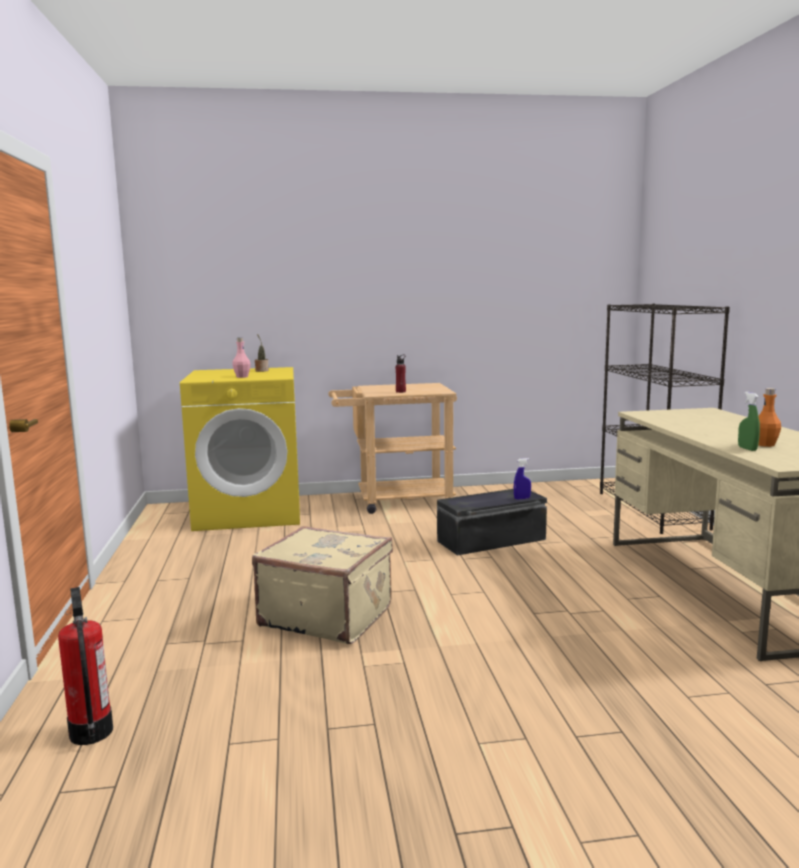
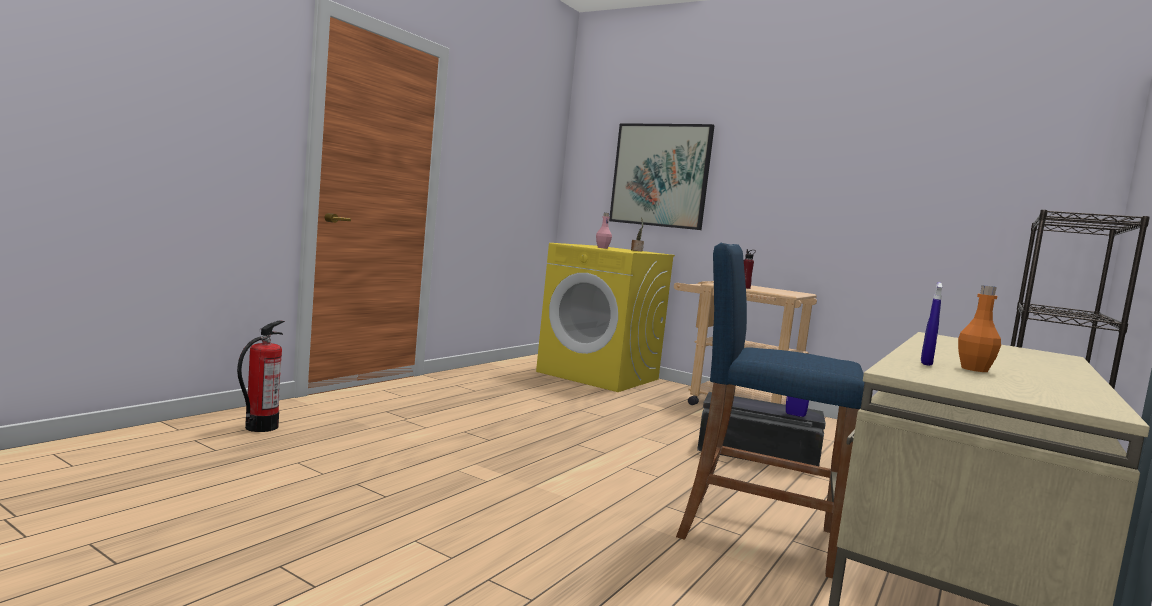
camera: 40 degrees right, 5 degrees down
(260, 284) = (660, 175): none -> picture
(327, 615) = (505, 438): beige suitcase -> none
(608, 605) = (757, 534): none -> blue stool
(747, 449) = (926, 363): green spray bottle -> blue spray bottle

